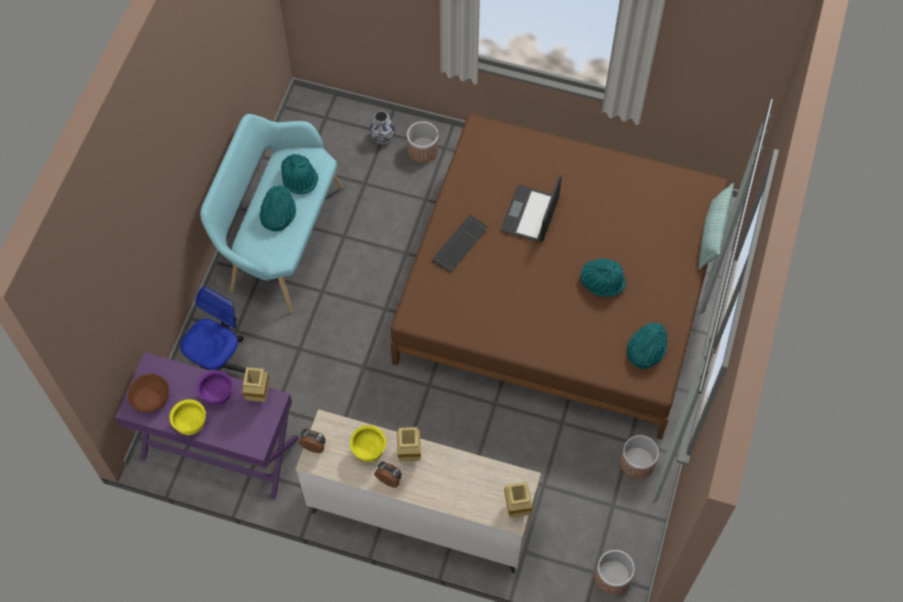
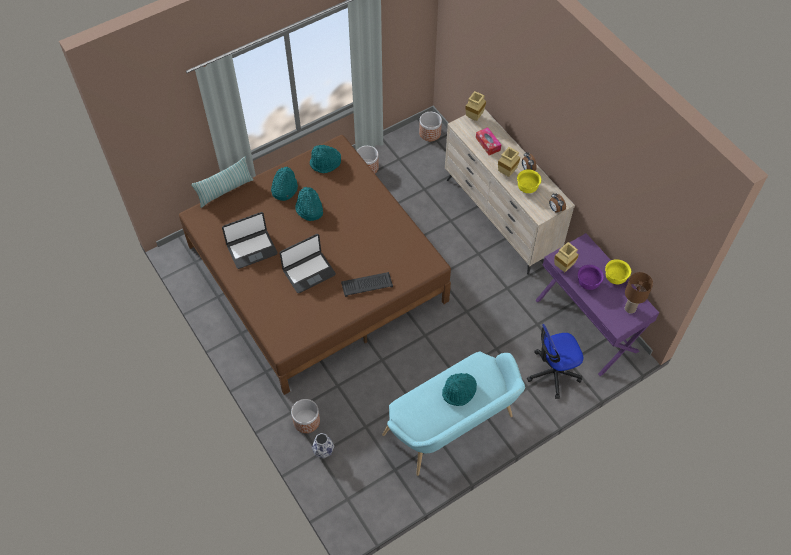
camera: 140 degrees left, 5 degrees down
(150, 398) = (630, 308): brown bowl -> brown table lamp
(300, 178) = (424, 406): turquoise hat -> turquoise hat (284, 189)
(466, 479) = (488, 144): none -> tissue box
(612, 196) = (251, 249): none -> laptop

